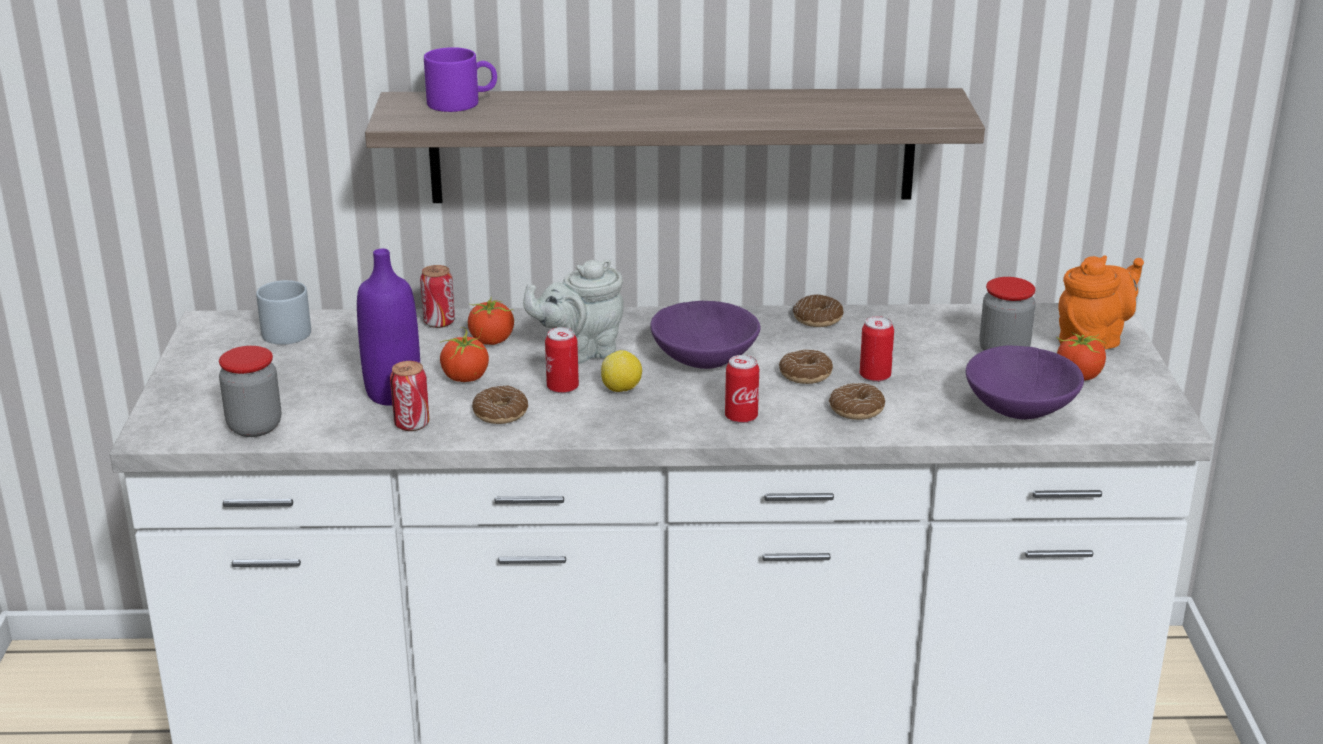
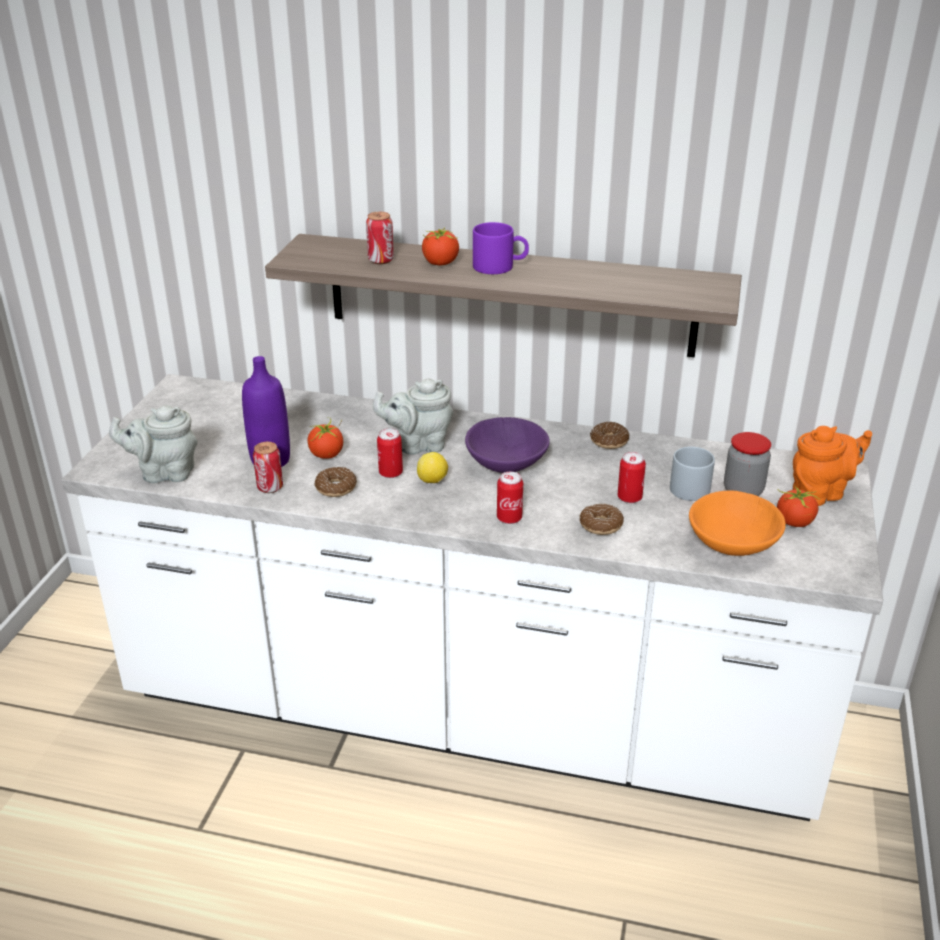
camera: 15 degrees right, 5 degrees up
(254, 427) = (164, 473): jar -> grey teapot
(285, 329) = (224, 398): grey mug -> grey mug (687, 485)
(439, 322) = (331, 406): can -> can (381, 260)
(462, 102) = (348, 248): purple mug -> purple mug (500, 266)
(491, 341) = (360, 427): tomato -> tomato (440, 263)
(805, 375) = (576, 488): donut -> none
(1021, 408) = (733, 544): purple bowl -> orange bowl

